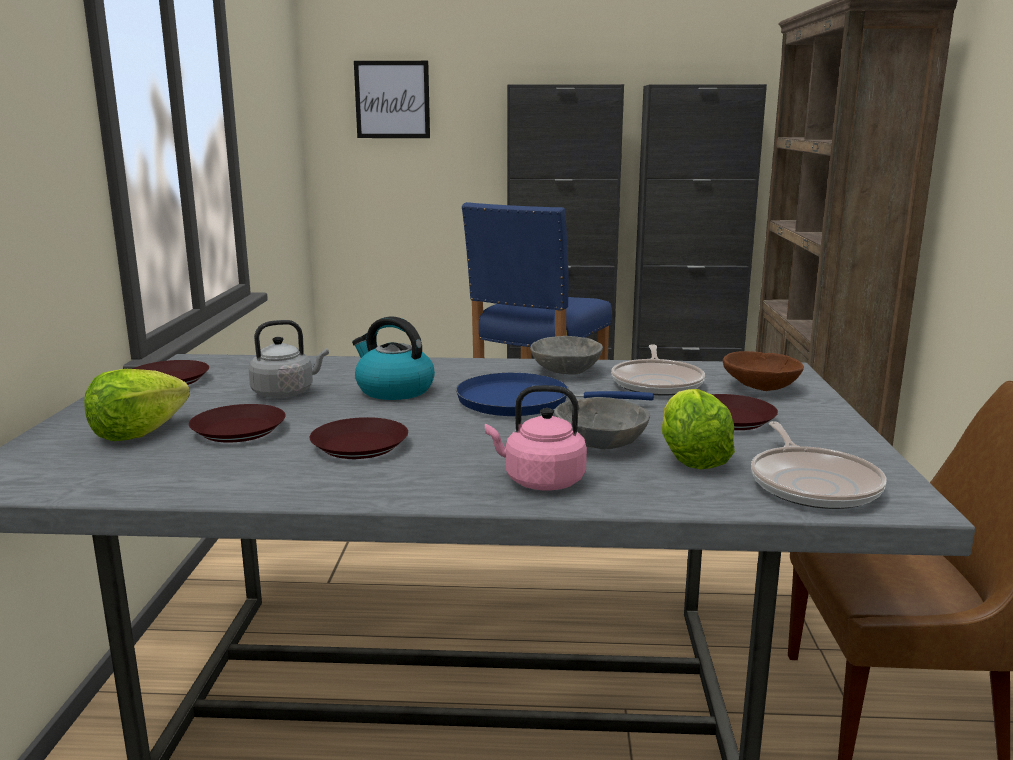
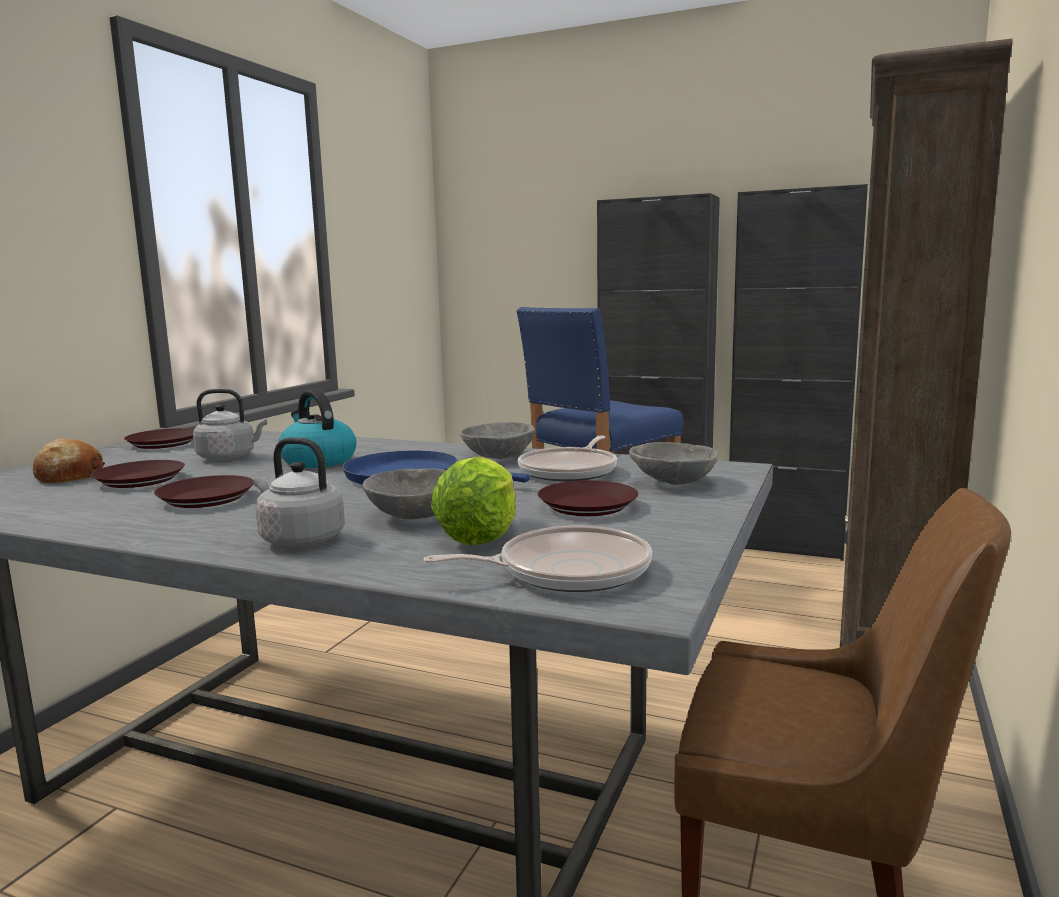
camera: 20 degrees right, 5 degrees down
(138, 432) = (69, 476): lettuce -> bread
(392, 99) = (509, 223): picture -> none
(540, 481) = (299, 539): pink kettle -> grey kettle
(759, 388) = (671, 482): brown bowl -> grey bowl
(812, 484) = (566, 571): frying pan -> frying pan turned 120 degrees counterclockwise

